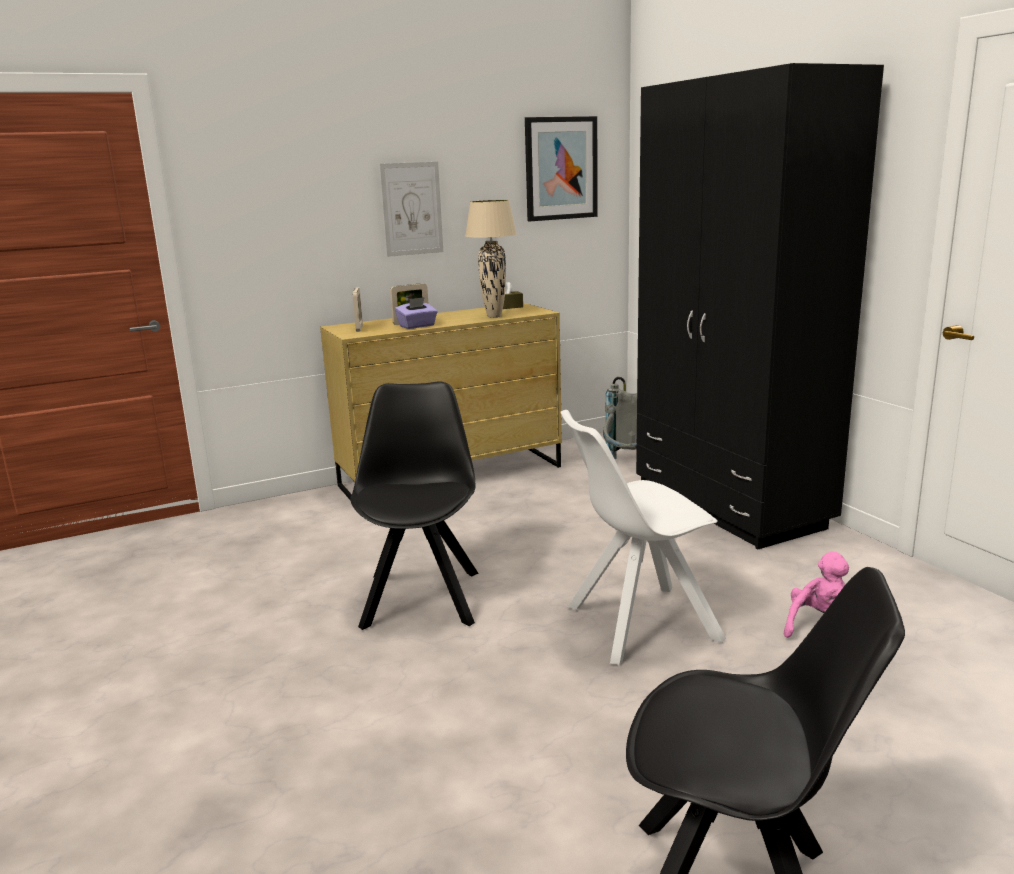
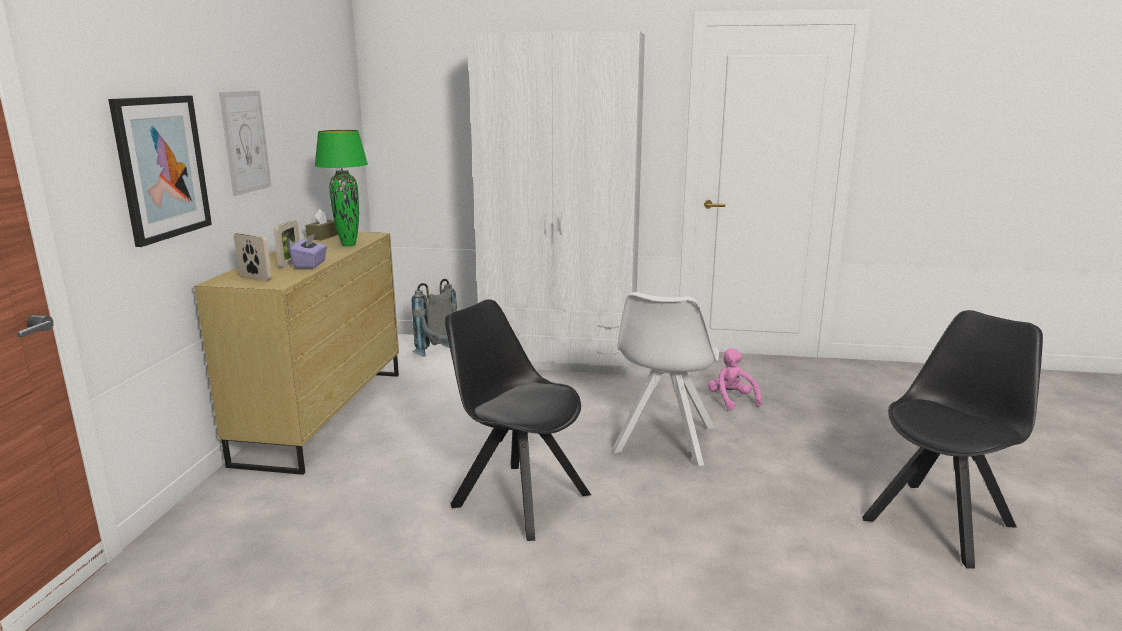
camera: 55 degrees left, 0 degrees up
(494, 316) = (349, 245): beige table lamp -> green table lamp
(561, 168) = (328, 98): picture -> picture (162, 168)
(730, 506) = (560, 358): black wardrobe -> white wardrobe

